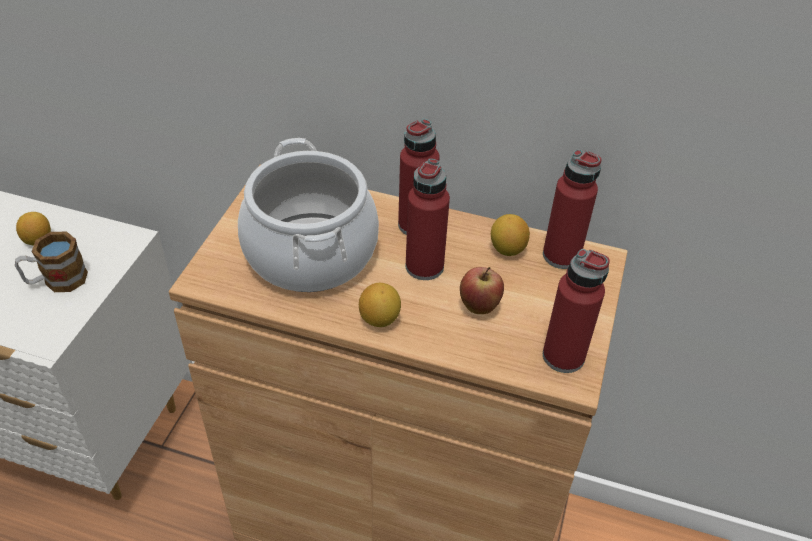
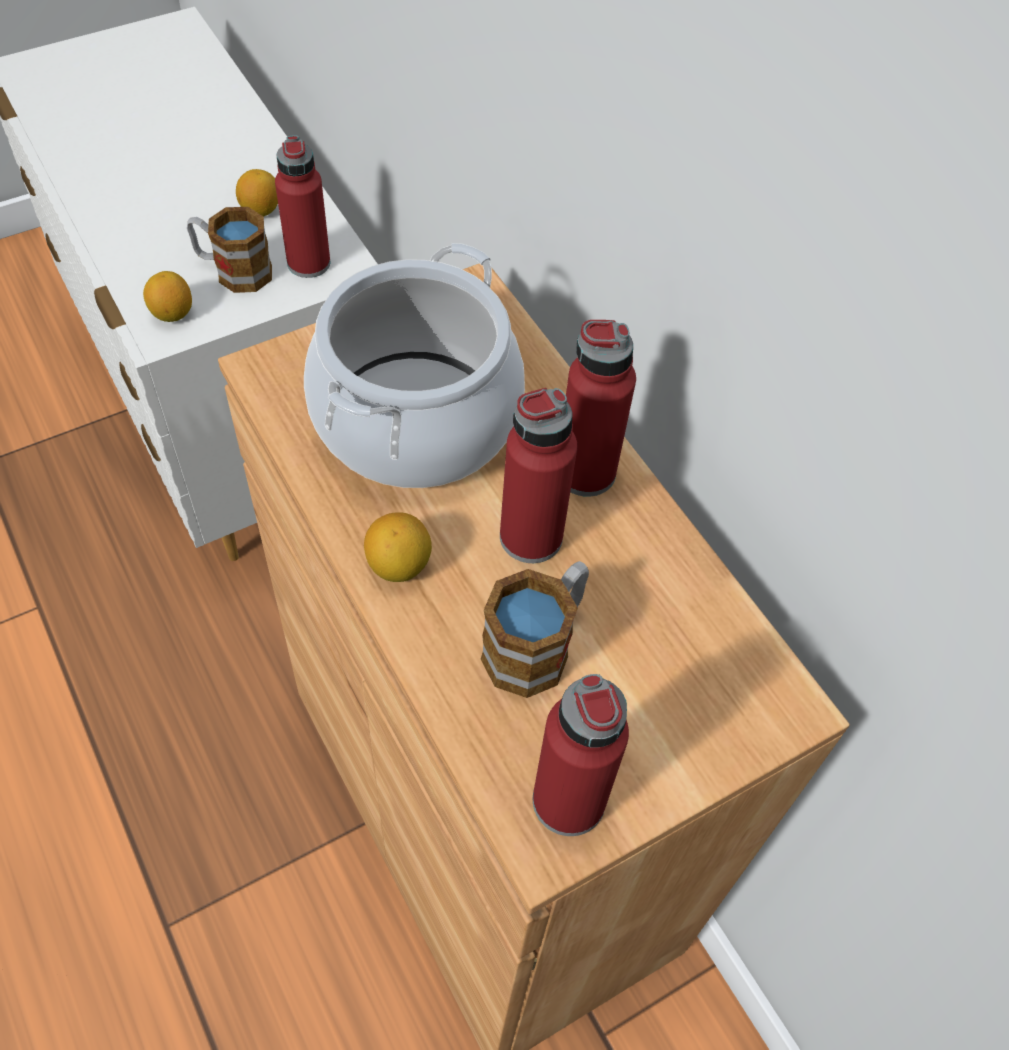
camera: 40 degrees right, 10 degrees up
(479, 307) = (537, 644): apple -> mug
(507, 249) = (668, 593): lemon -> lemon (172, 313)
(561, 256) = (735, 659): red bottle -> red bottle (308, 263)

